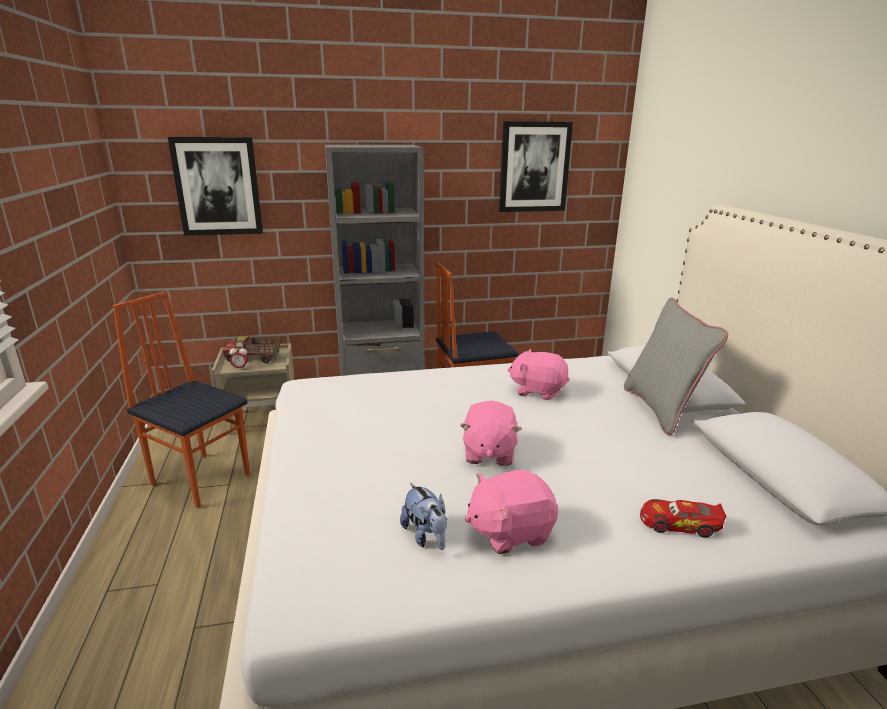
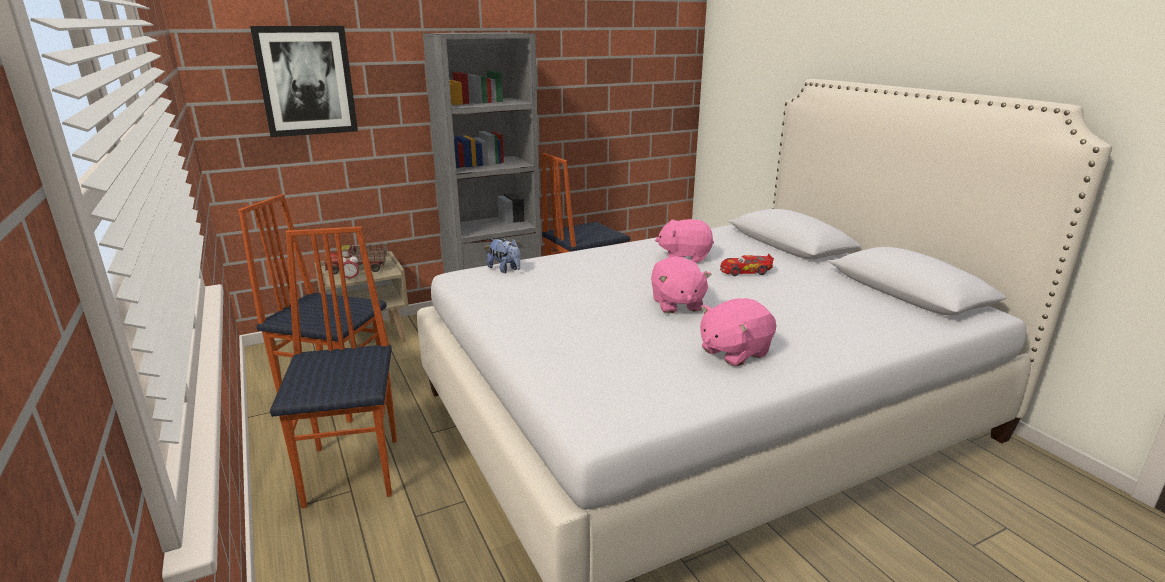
camera: 15 degrees left, 0 degrees up
(173, 561) = (355, 470): none -> chair
(426, 536) = (668, 364): plush toy -> plush toy (505, 270)
(534, 167) = (623, 54): picture -> none
(661, 409) = (795, 259): grey pillow -> none
(678, 524) = (856, 330): toy car -> toy car (745, 271)

